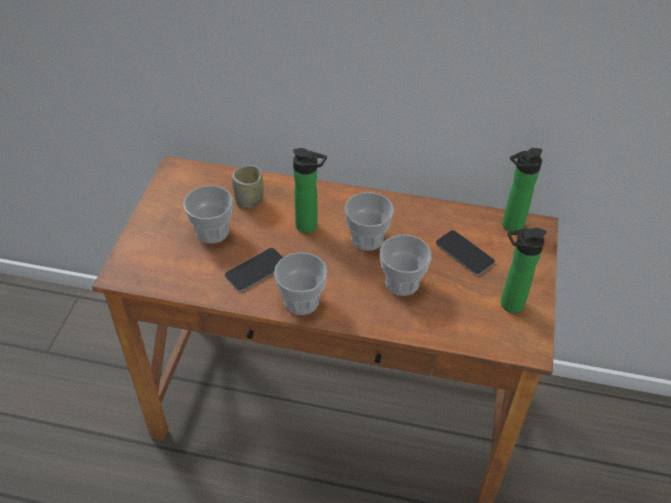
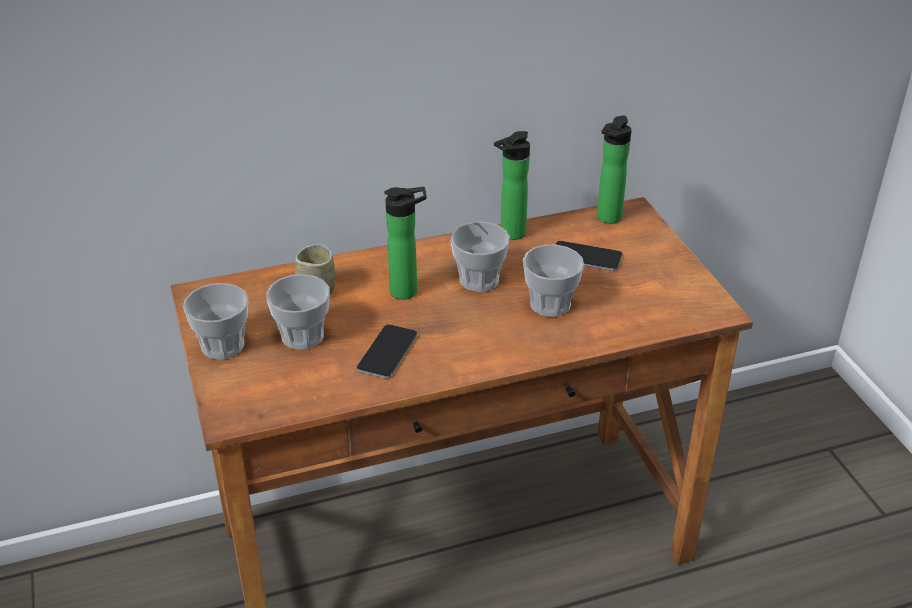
camera: 30 degrees left, 10 degrees down
(301, 301) = (464, 360): cup -> cup (222, 345)
(508, 304) = (666, 283): bottle -> bottle (509, 235)

